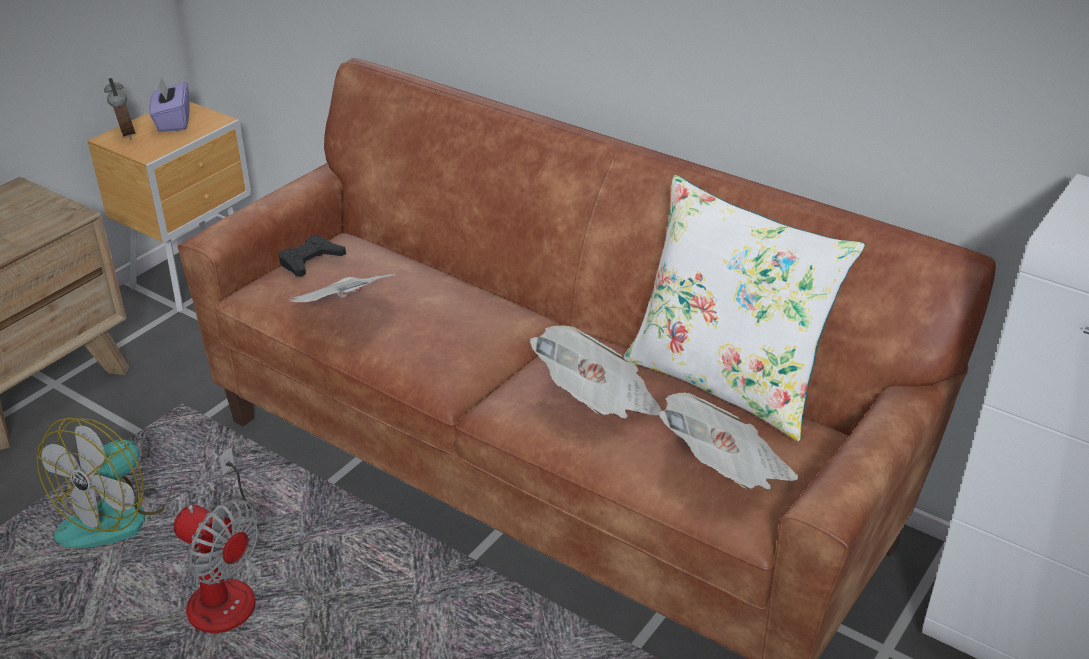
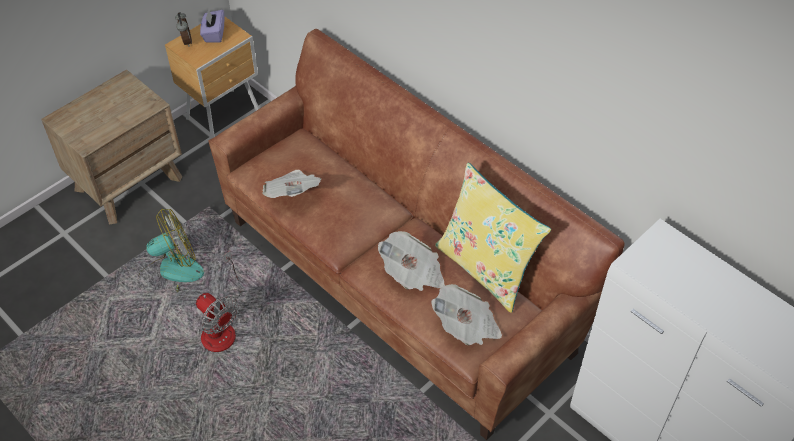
camera: 10 degrees right, 15 degrees up
(118, 514) = (170, 274): fan -> fan turned 150 degrees counterclockwise
(310, 261) = (279, 153): black game controller -> none
(727, 381) = (486, 268): white pillow -> yellow pillow

